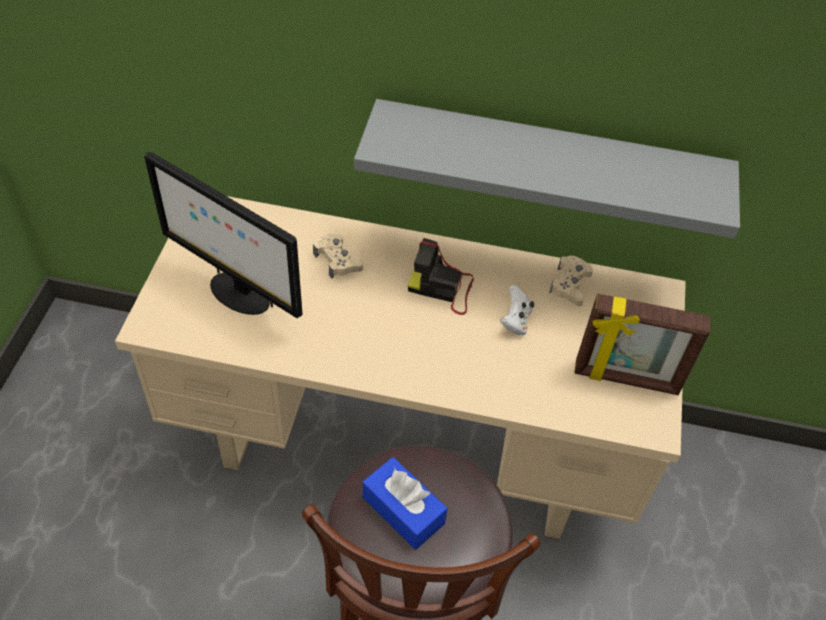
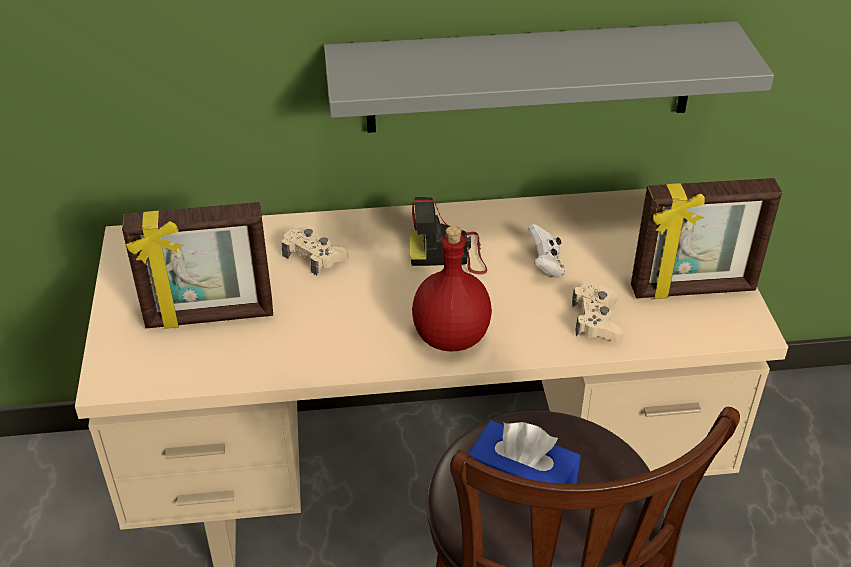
camera: 15 degrees left, 10 degrees down
(238, 293) = (210, 317): monitor -> picture frame
(412, 364) = (451, 336): none -> red bottle
(570, 285) = (586, 217): beige game controller -> beige game controller (596, 320)

